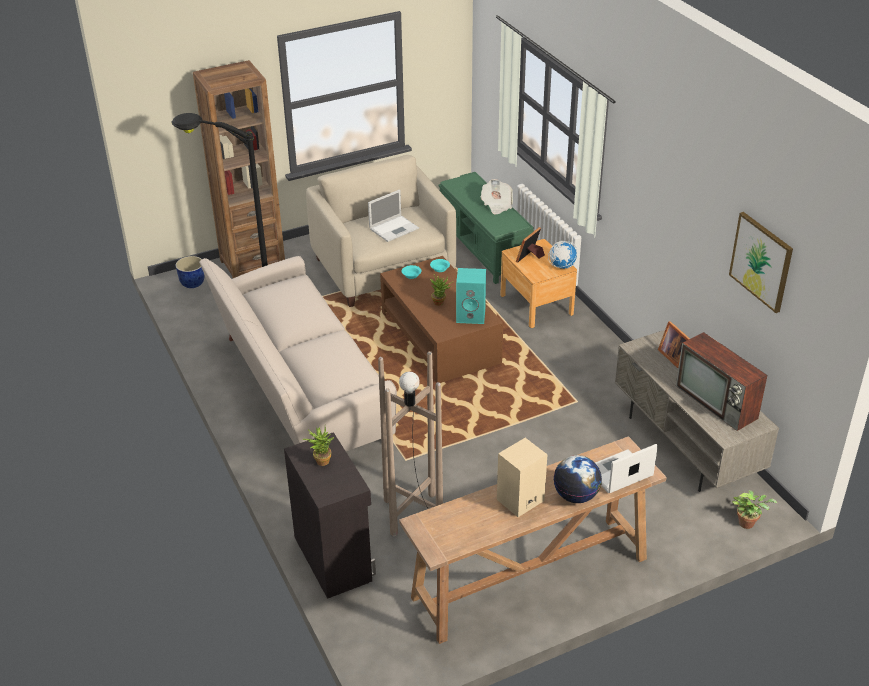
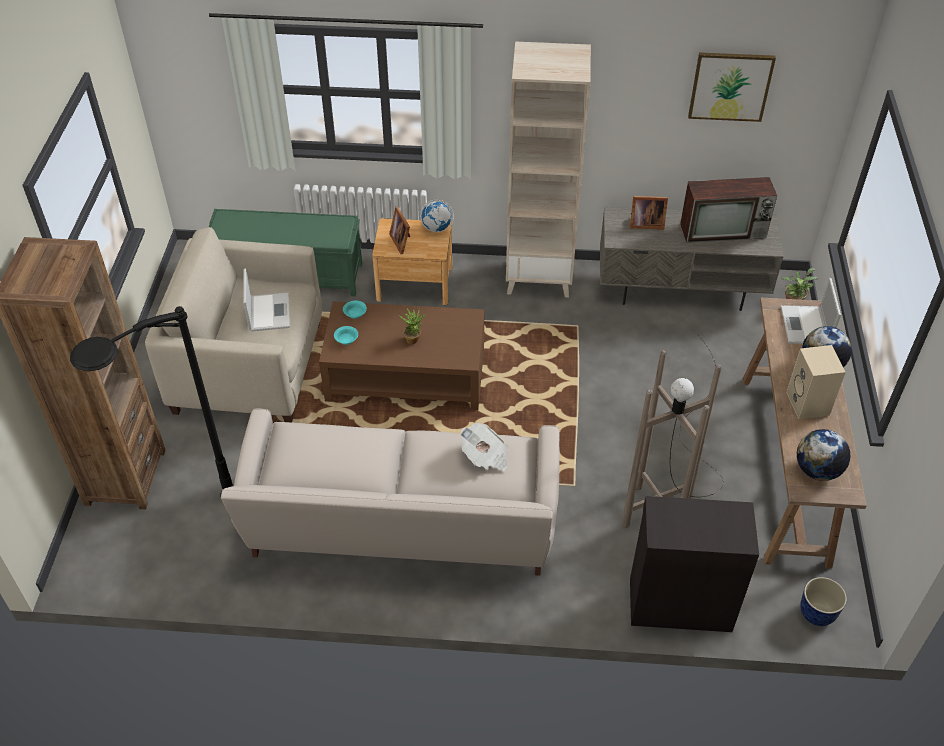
camera: 60 degrees left, 10 degrees up
(192, 284) = (105, 552): planter -> planter (817, 614)
(320, 460) = (685, 523): potted plant -> none
(446, 526) = (817, 470): none -> globe
(471, 315) = (454, 325): turquoise speaker -> none
(496, 205) = (294, 221): newspaper -> newspaper (485, 456)
(610, 362) = (539, 278): none -> beige bookcase

